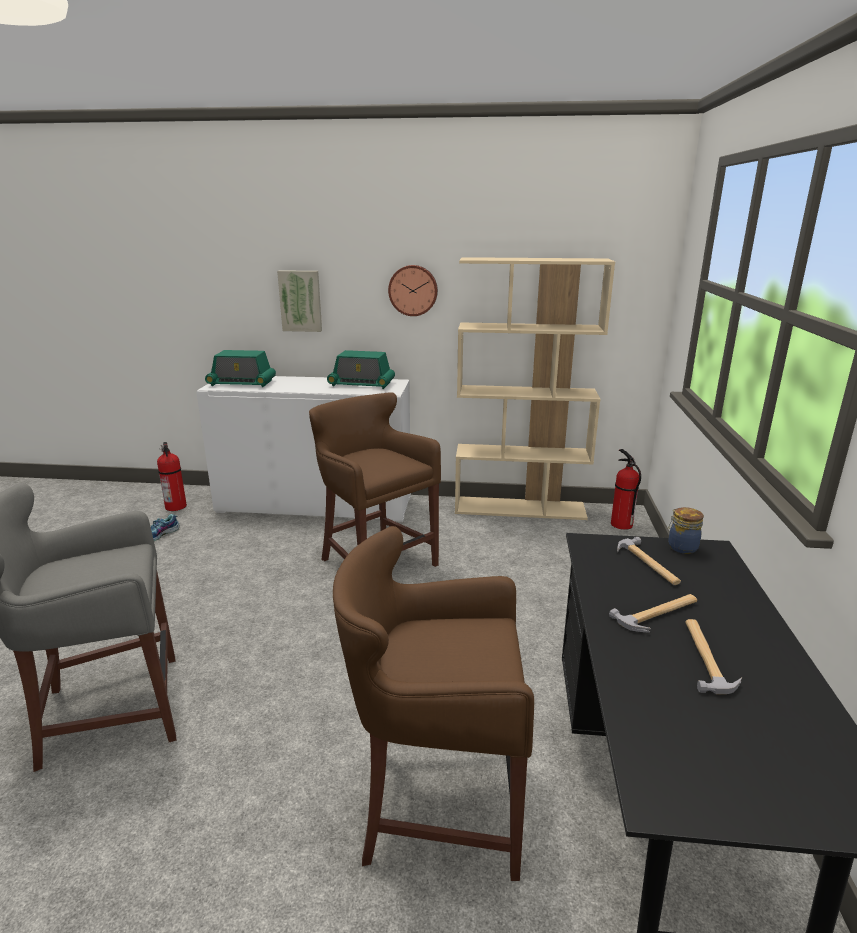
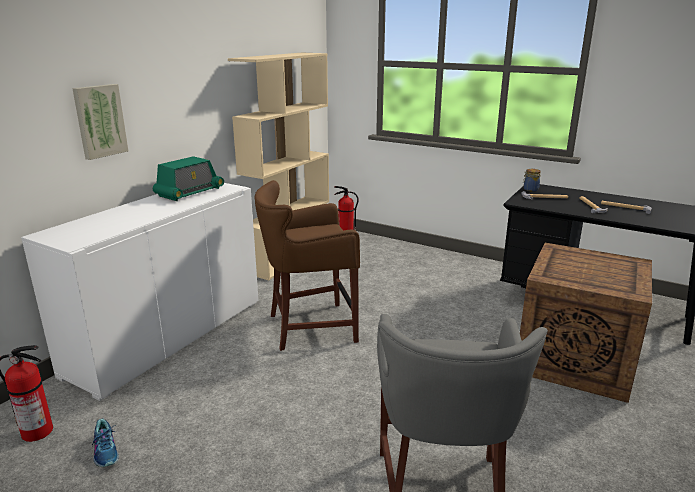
camera: 65 degrees left, 0 degrees up
(241, 383) = (86, 231): radio -> none
(413, 290) = (195, 93): wall clock -> none
(435, 804) = (573, 360): brown stool -> crate

